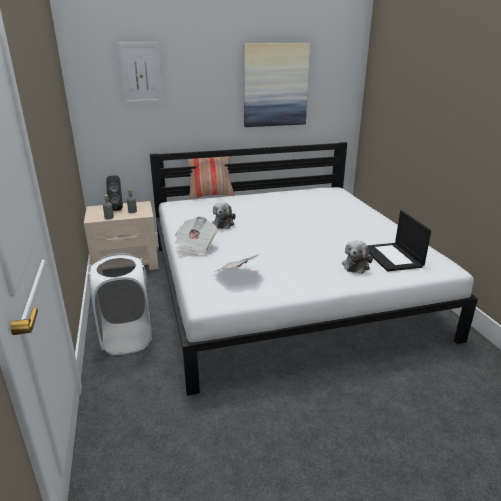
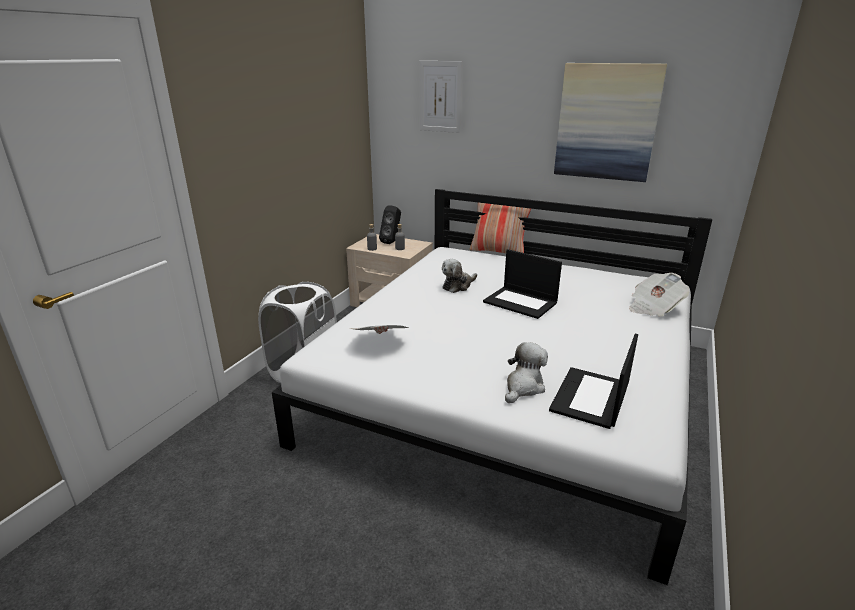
camera: 40 degrees right, 0 degrees up
(194, 248) = (389, 301): newspaper -> newspaper (653, 307)
(280, 221) = (521, 302): none -> laptop
(356, 265) = (523, 387): plush toy -> plush toy turned 150 degrees clockwise

